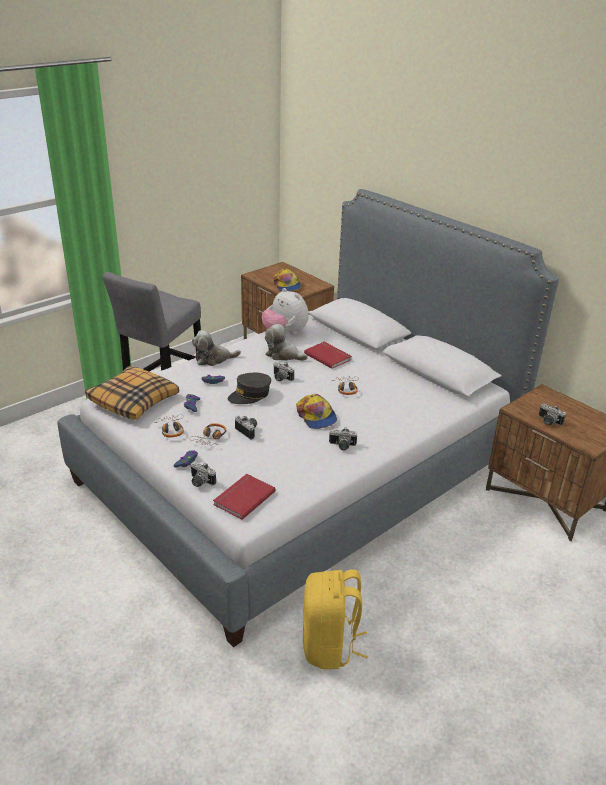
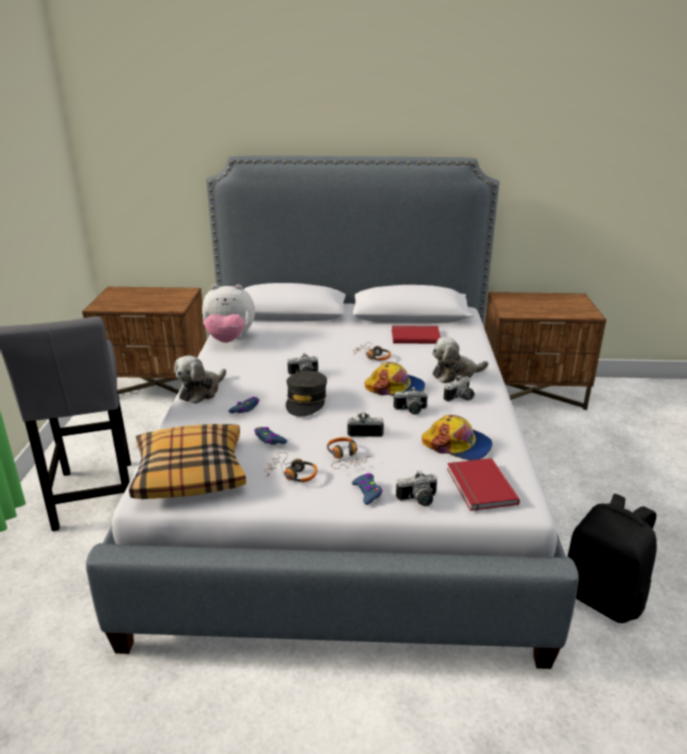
camera: 45 degrees left, 5 degrees down
(283, 355) = (265, 356): plush toy -> plush toy (455, 374)
(287, 285) = (153, 302): cap -> cap (457, 445)
(328, 356) = (307, 340): red book -> red book (415, 336)
(330, 646) = (603, 597): yellow backpack -> black backpack
(548, 422) = (541, 312): camera -> camera (411, 411)

